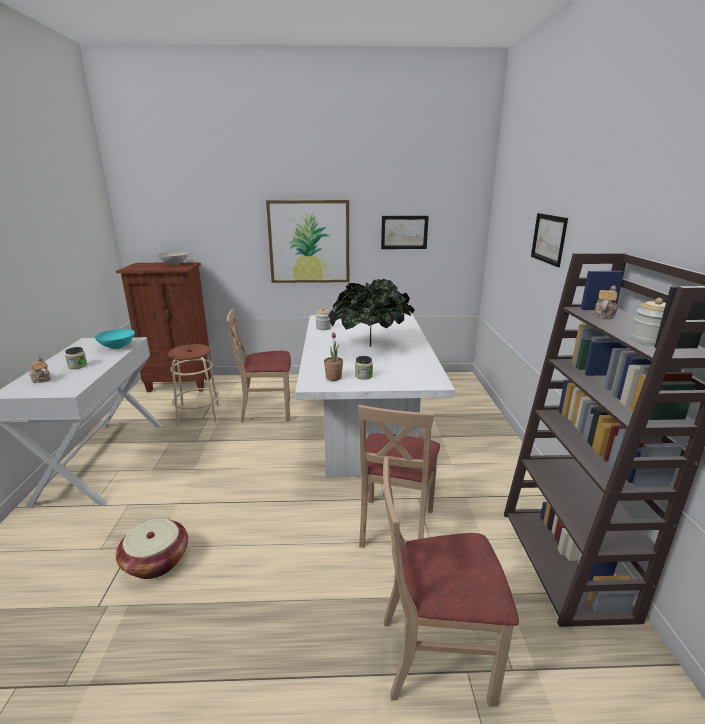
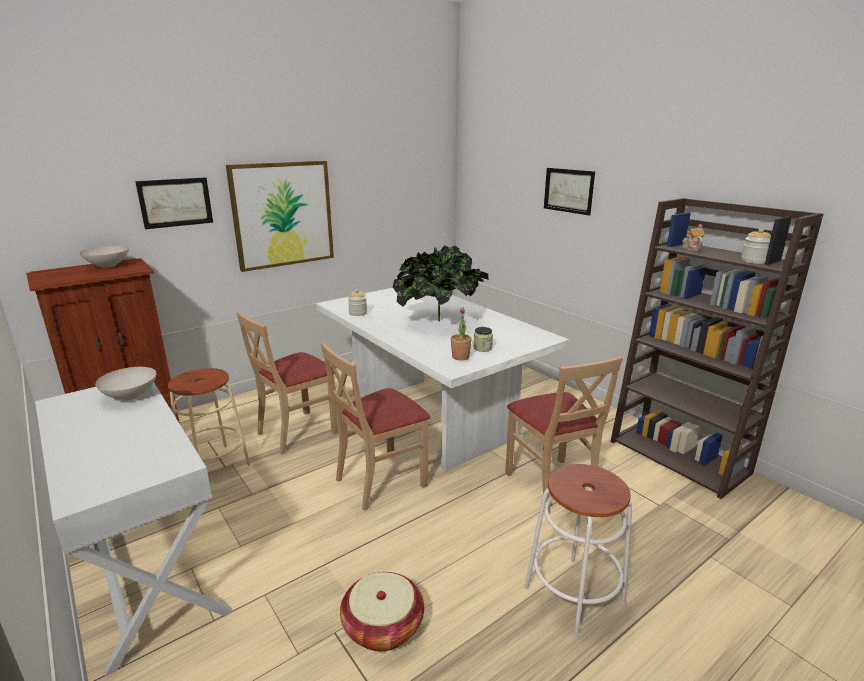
camera: 35 degrees left, 0 degrees up
(41, 379) = (96, 467): teapot -> none
(78, 366) = (120, 434): jar -> none
(117, 347) = (130, 396): turquoise bowl -> white bowl
(296, 621) = (574, 595): none -> white stool
(404, 232) = (383, 194): picture -> picture (175, 202)
(435, 656) = (684, 558): beige chair -> beige chair (380, 481)

